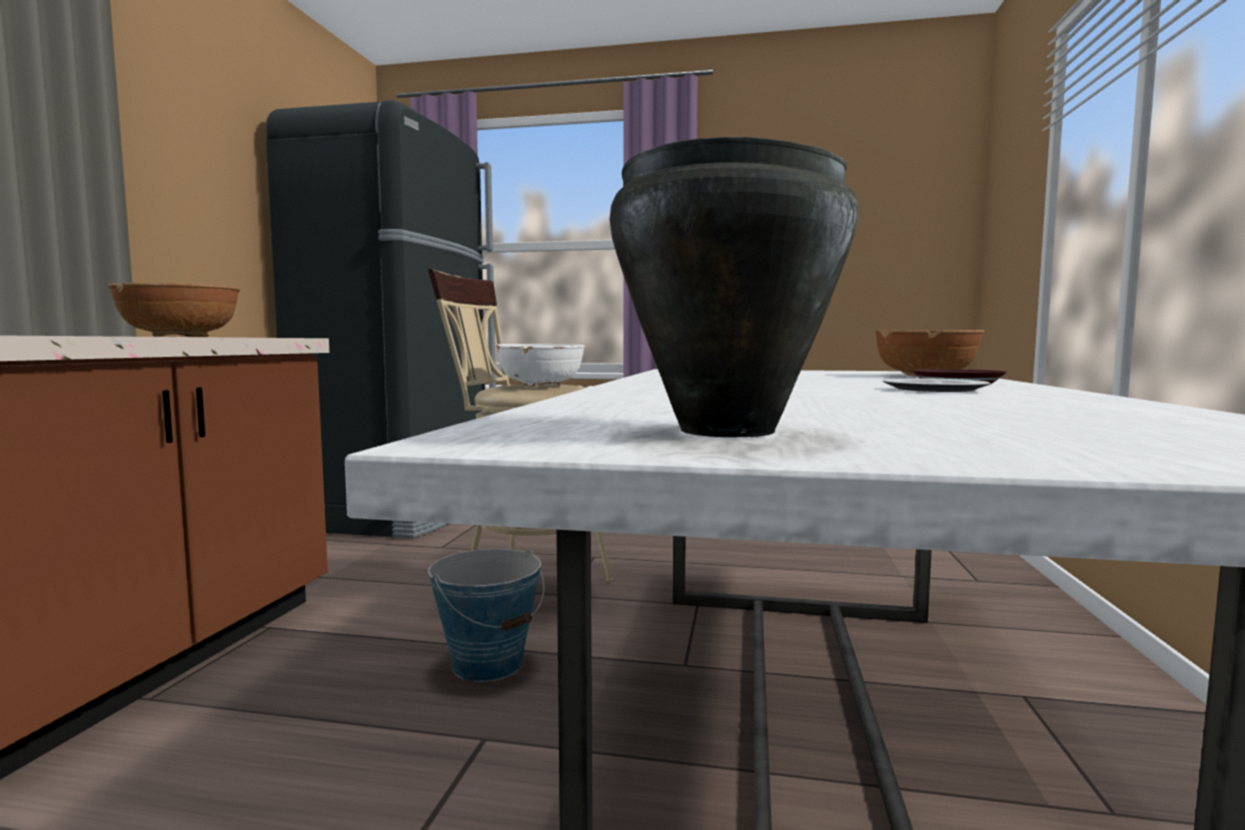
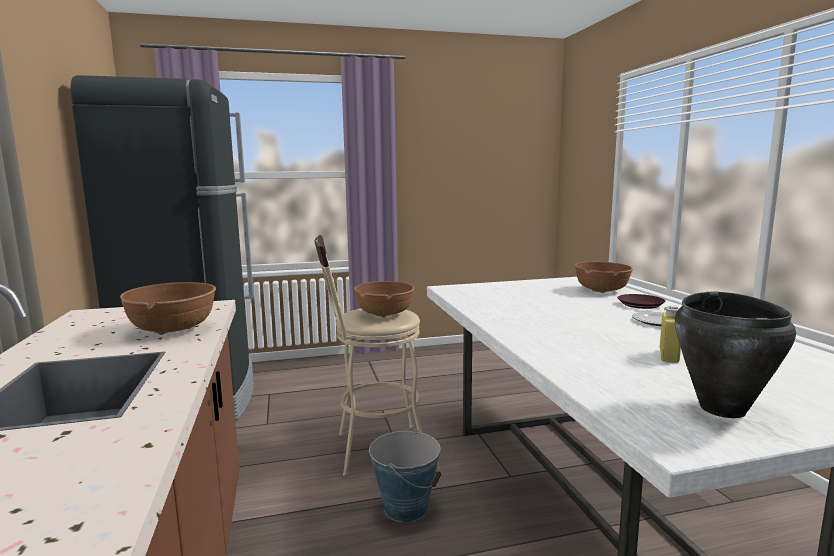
camera: 25 degrees left, 5 degrees up
(541, 385) = (385, 314): white bowl -> brown bowl
(830, 403) = (669, 356): none -> yellow bottle

